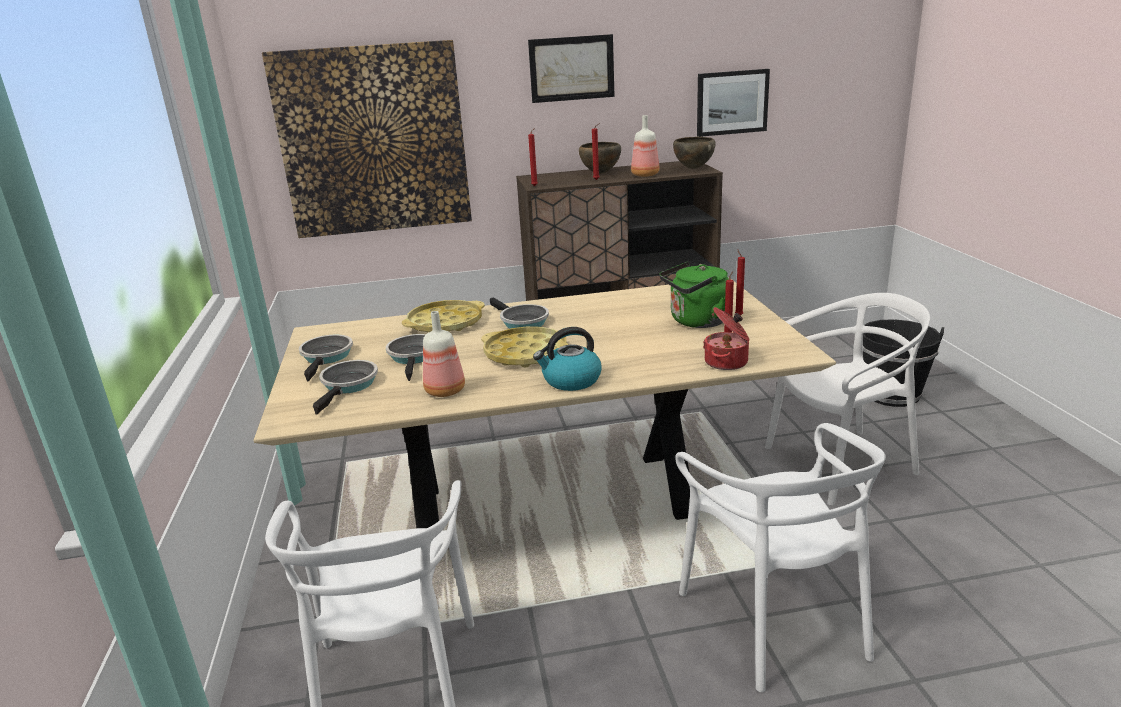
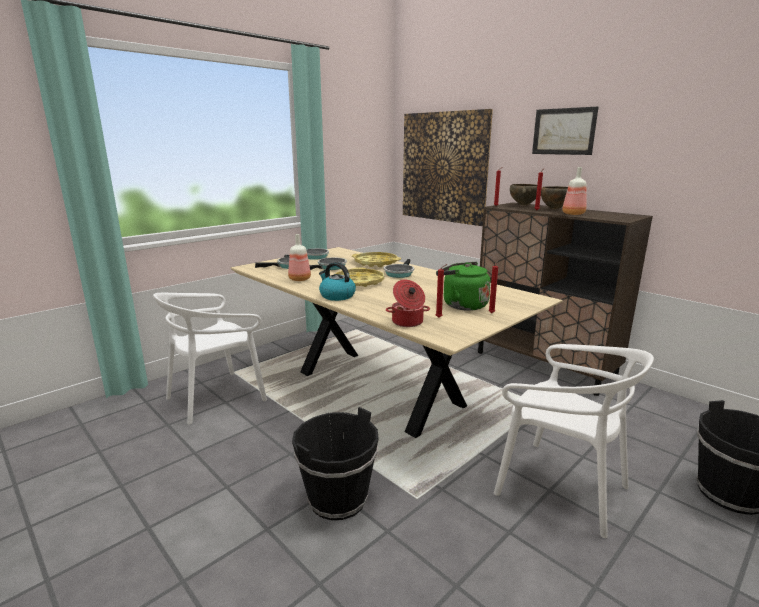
camera: 55 degrees right, 5 degrees down
(693, 168) = (621, 217): brown bowl -> brown bowl (523, 205)
(731, 102) = (702, 170): picture -> none
(775, 620) = (337, 498): white chair -> black bucket

